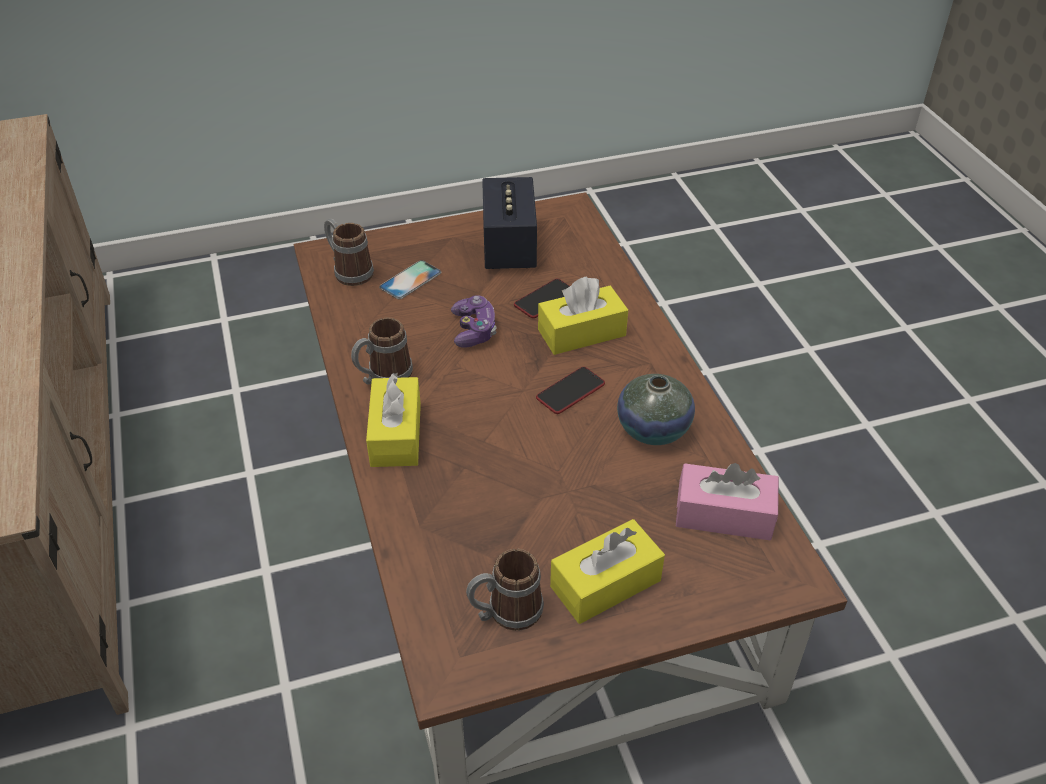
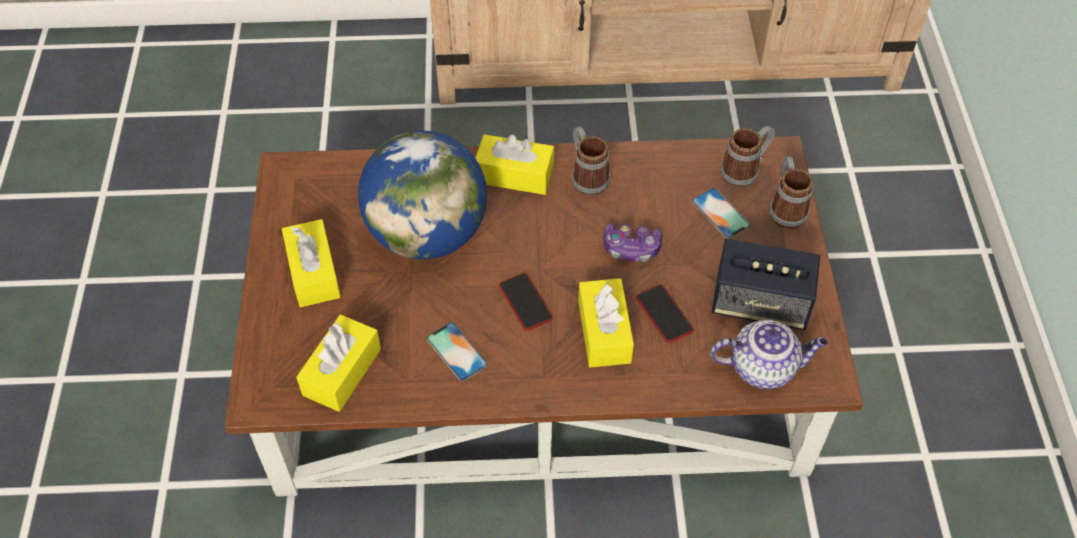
camera: 105 degrees right, 10 degrees up
(505, 612) = (317, 209): mug -> mug (785, 207)
(508, 490) = (427, 234): none -> globe
(576, 239) = (763, 367): none -> teapot
(653, 429) = (456, 351): vase -> phone
(724, 514) = (342, 372): pink tissue box -> yellow tissue box

